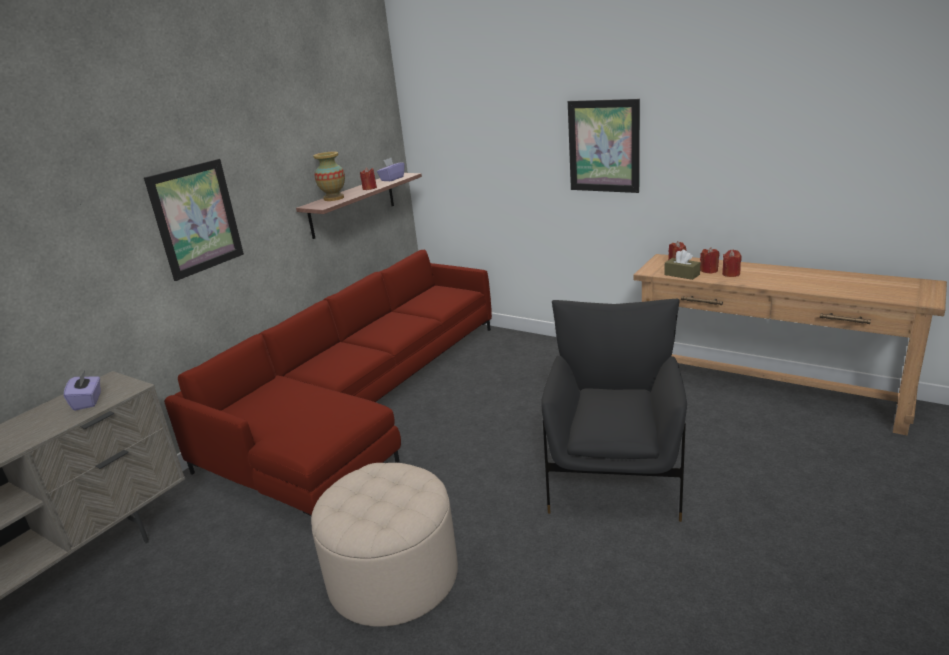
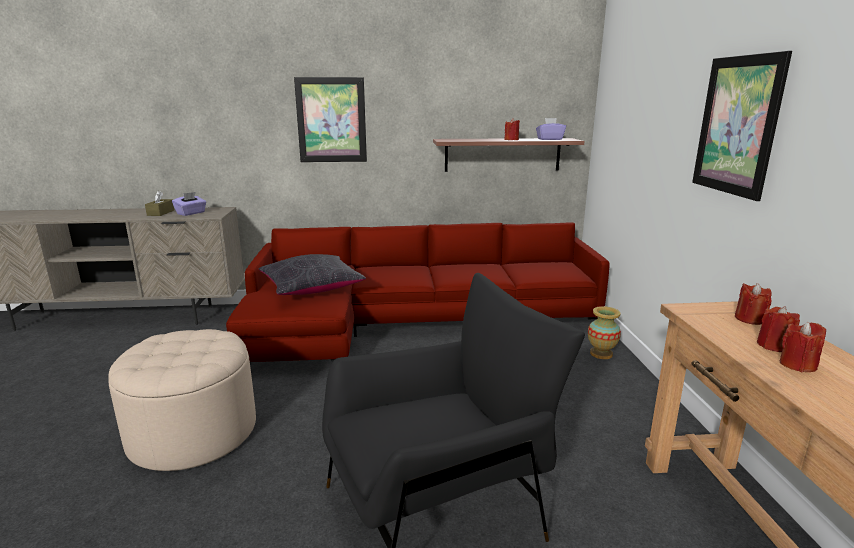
camera: 50 degrees right, 5 degrees down
(313, 406) = (312, 287): none -> black pillow
(333, 198) = (469, 139): vase -> vase (601, 354)
(682, 274) = (719, 331): brown tissue box -> brown tissue box (160, 213)

